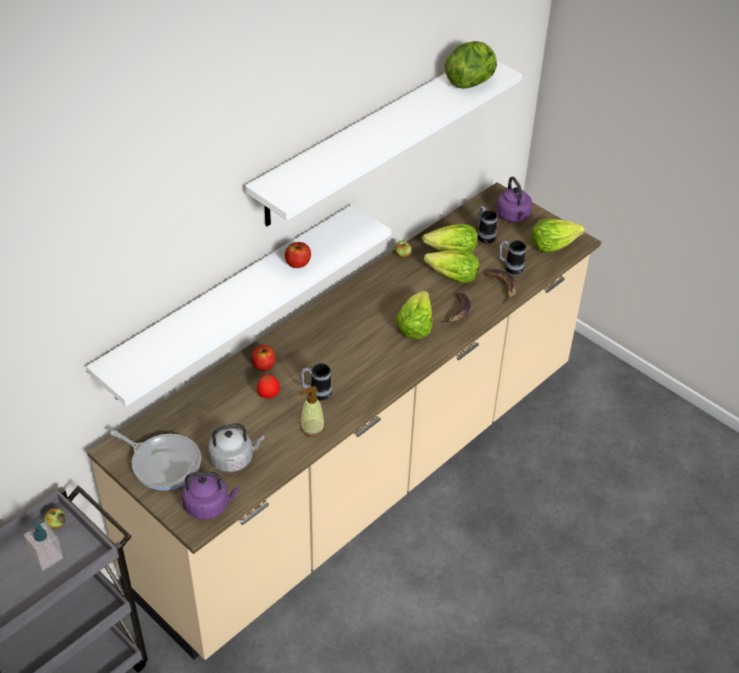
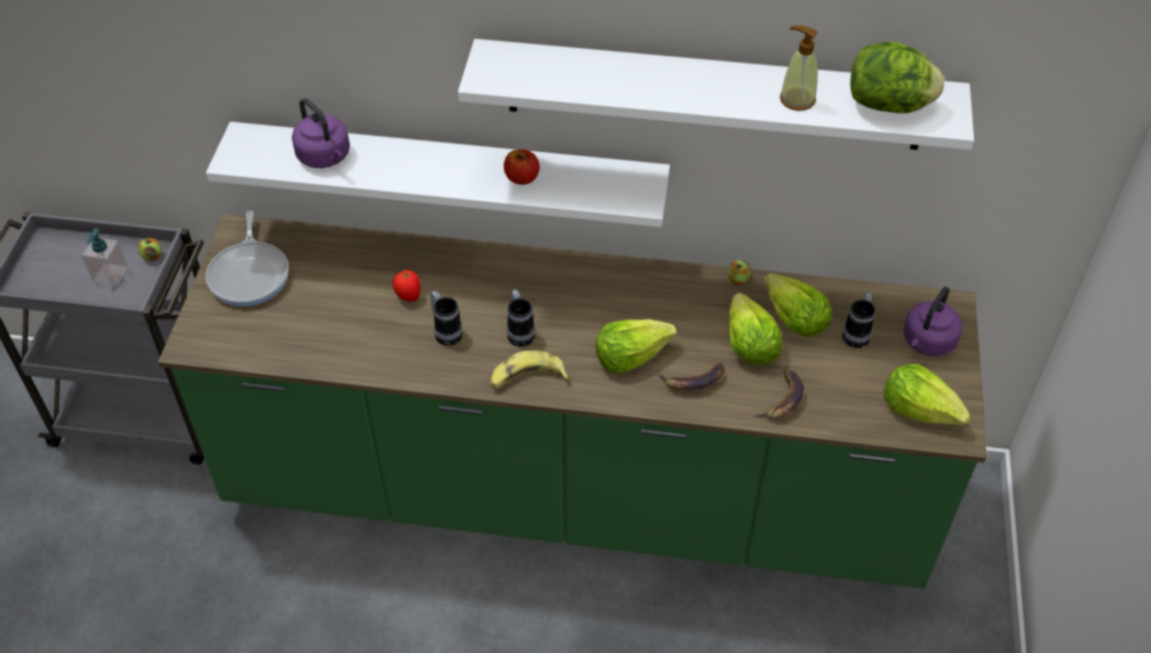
camera: 55 degrees right, 5 degrees up
(209, 505) = (221, 340): purple kettle -> purple kettle (325, 157)
(234, 459) = (298, 322): grey kettle -> none
(263, 365) = (447, 267): apple -> none
(312, 428) = (392, 357): soap dispenser -> soap dispenser (797, 99)
(365, 474) = (575, 494): beige counter -> green counter
(389, 376) = (526, 378): none -> banana
(510, 267) = (827, 389): mug -> mug (520, 332)

